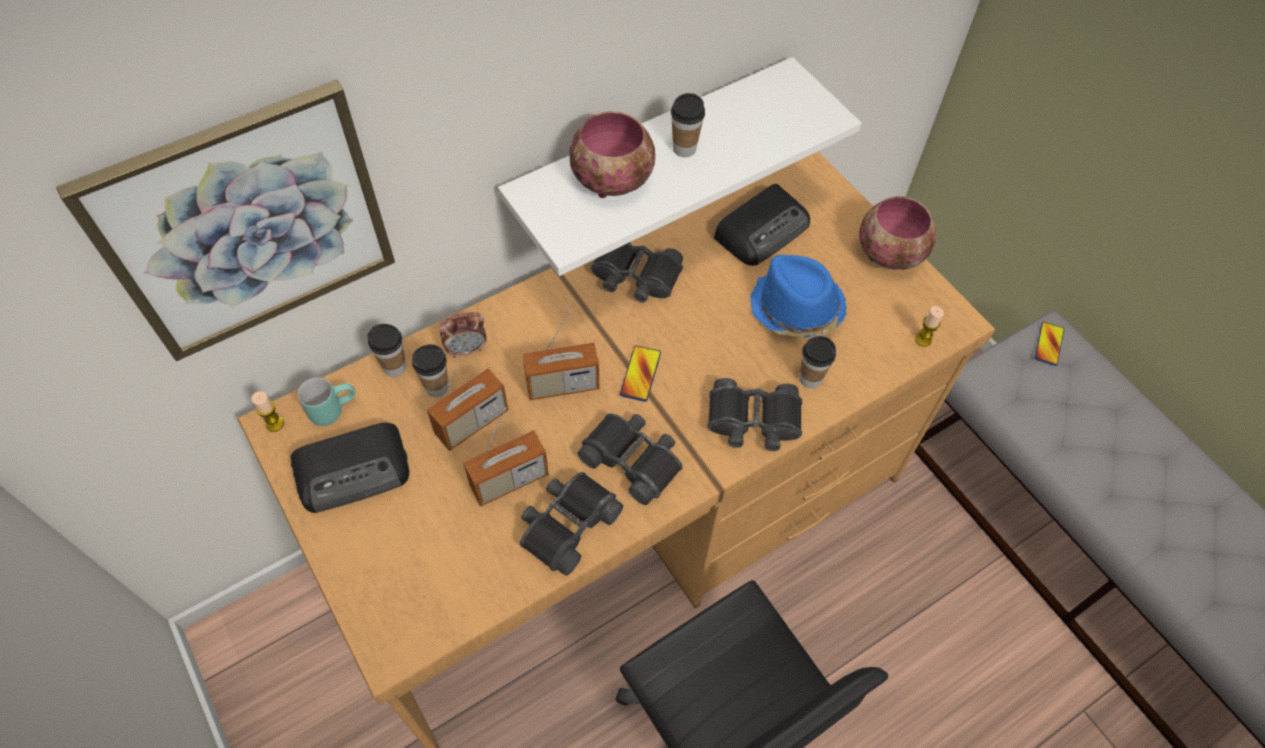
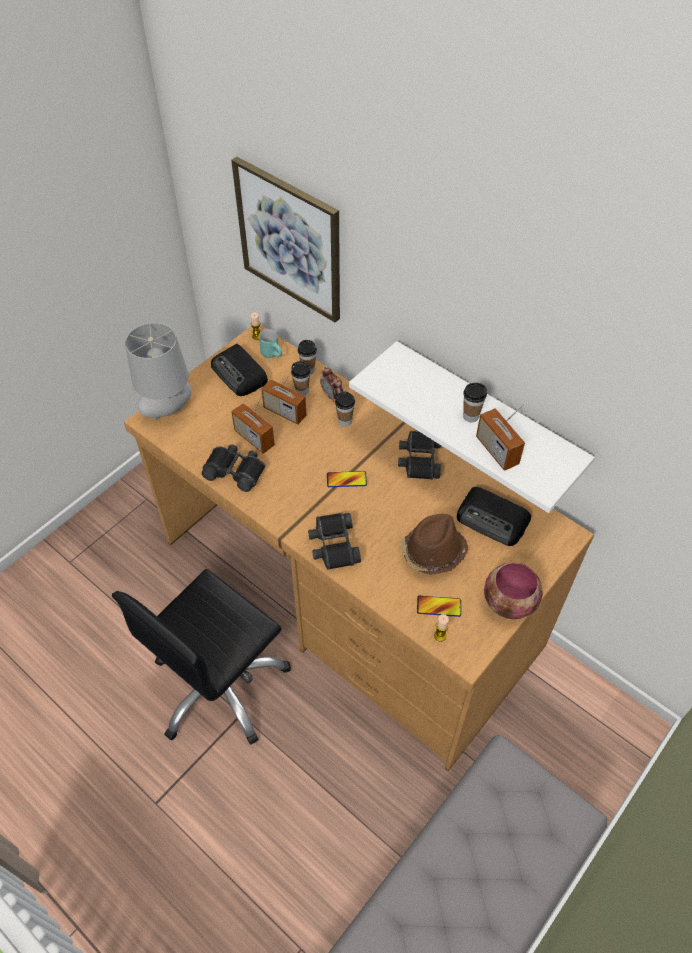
camera: 75 degrees right, 5 degrees down
(385, 608) = (168, 411): none -> grey table lamp
(562, 385) = (324, 445): radio -> radio (497, 451)
(614, 180) = (426, 389): bowl -> none
(632, 460) = (285, 490): black binoculars -> none
(795, 308) = (432, 552): blue hat -> brown hat
(810, 378) = (378, 571): cup -> cup (345, 421)
(1048, 344) = (562, 811): phone -> phone (439, 606)

